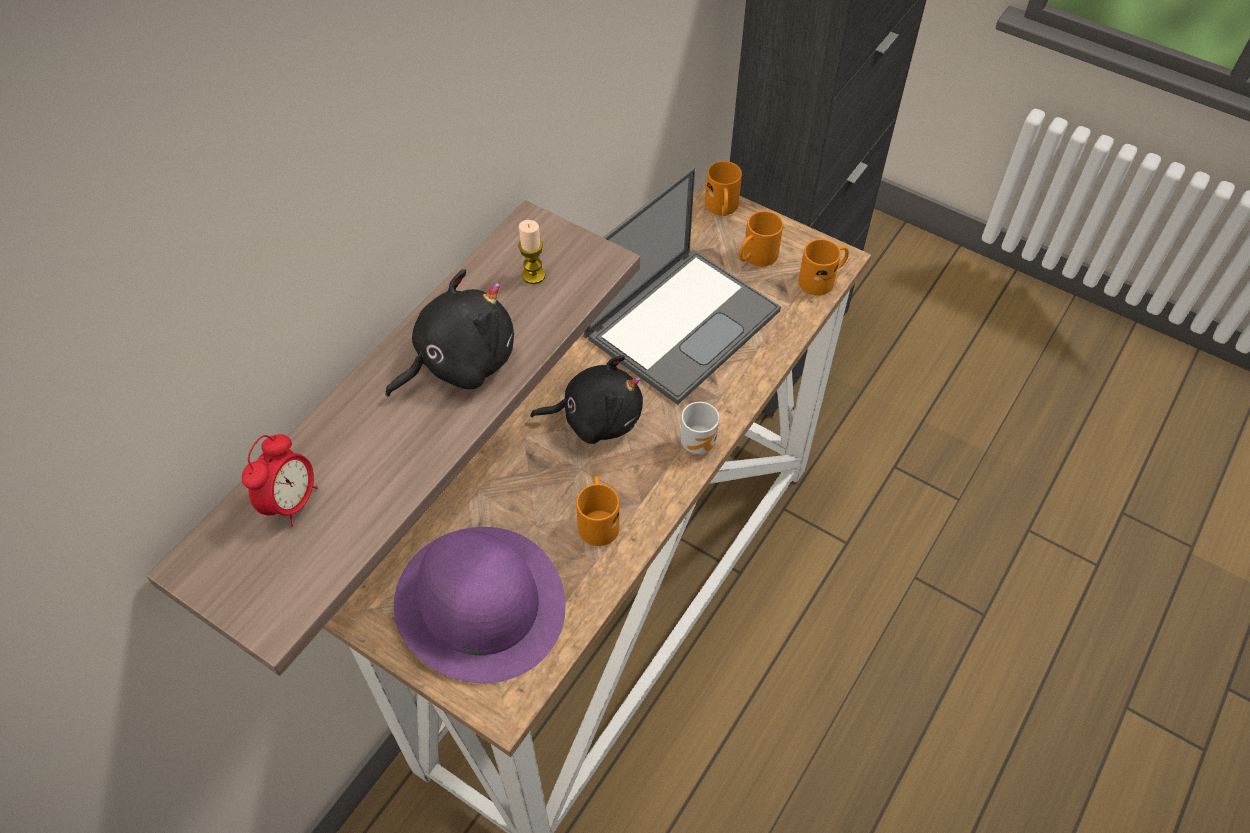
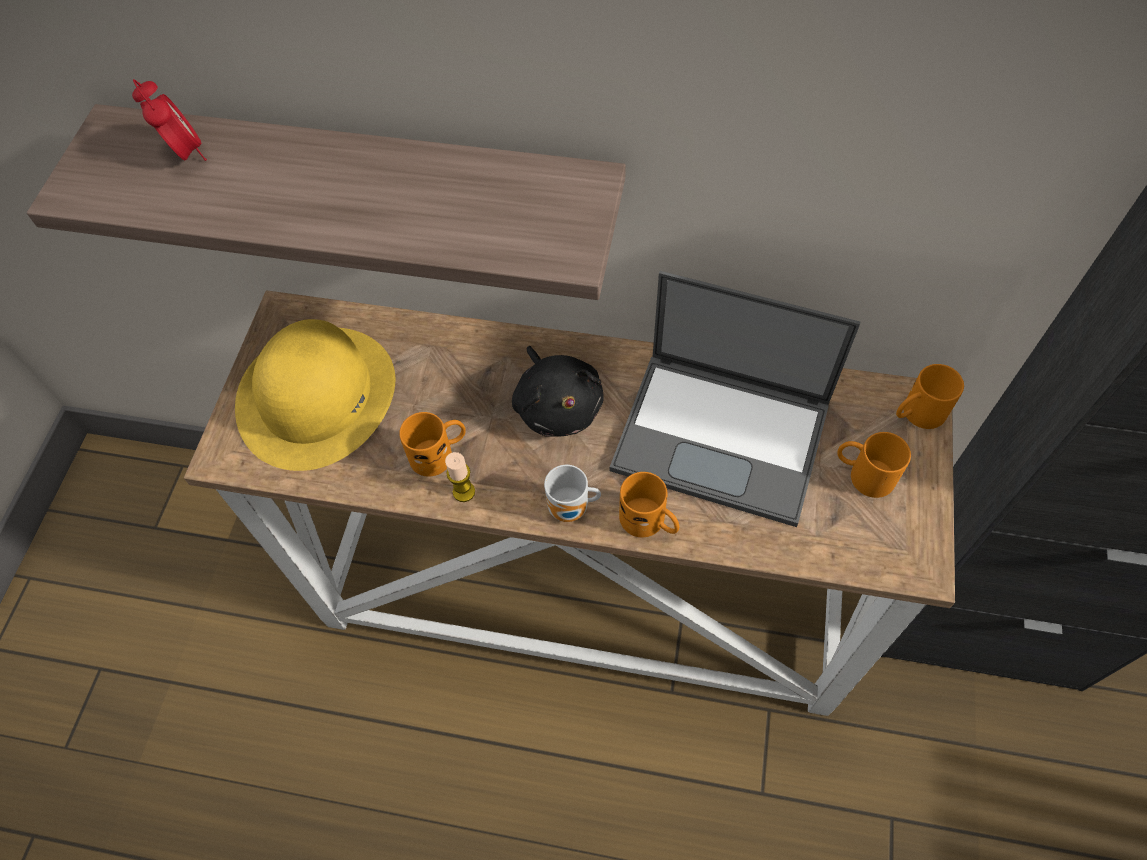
camera: 70 degrees right, 5 degrees up
(291, 502) = (185, 154): alarm clock -> alarm clock turned 120 degrees counterclockwise
(459, 361) = (382, 198): black plush toy -> none
(479, 603) = (317, 395): purple hat -> yellow hat
(533, 275) = (521, 209): candle -> candle (464, 492)
(822, 279) = (875, 557): orange mug -> orange mug (650, 522)

